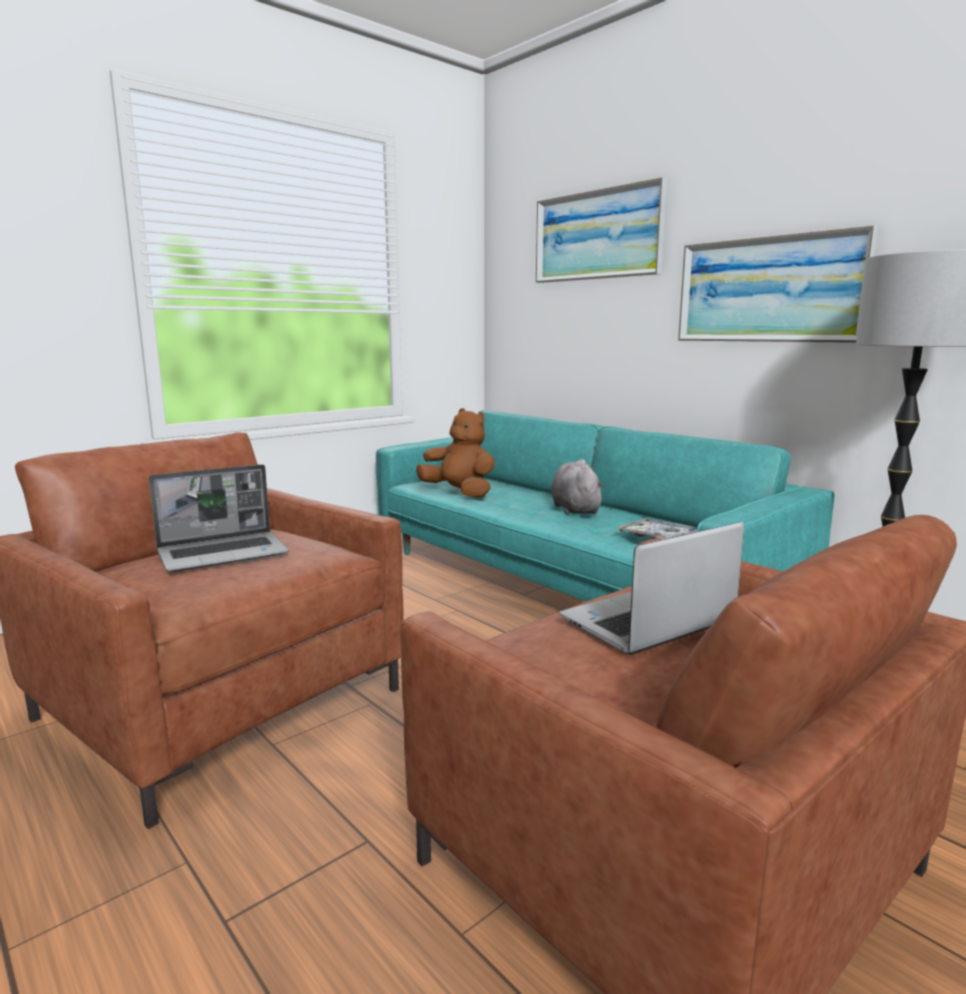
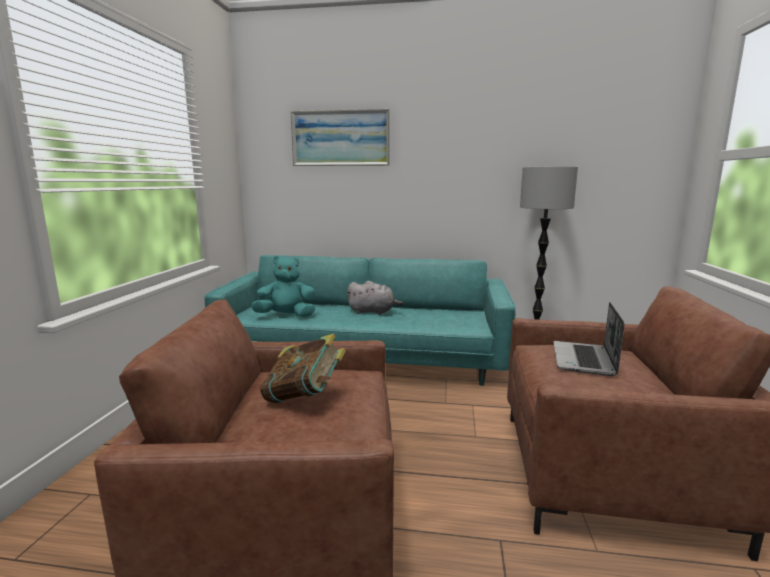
camera: 40 degrees left, 0 degrees up
(224, 553) = (304, 397): laptop -> book
(459, 493) = (286, 316): brown plush toy -> turquoise plush toy
(575, 509) = (373, 312): grey plush toy -> grey plush toy turned 150 degrees clockwise
(658, 537) = (444, 319): tray -> none
(768, 290) = (456, 177): picture -> none

